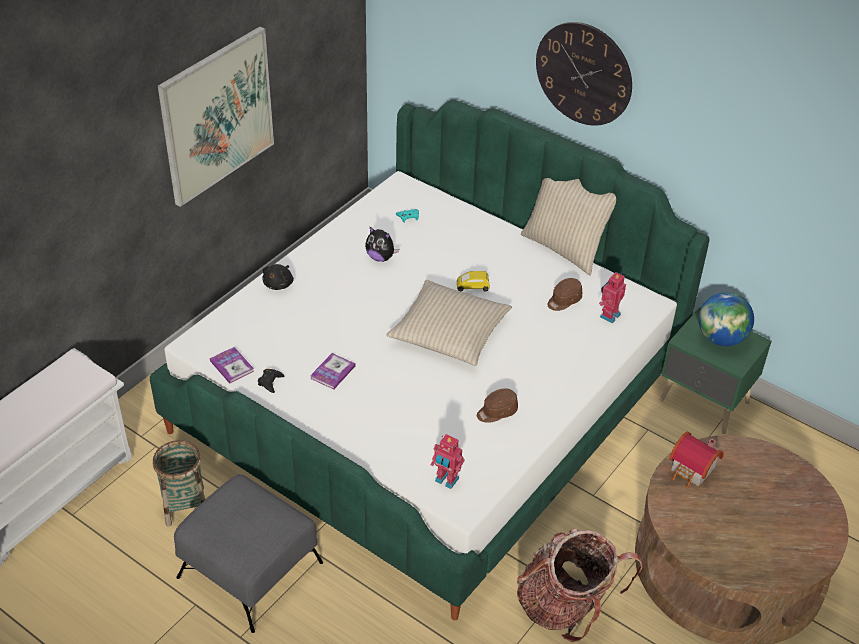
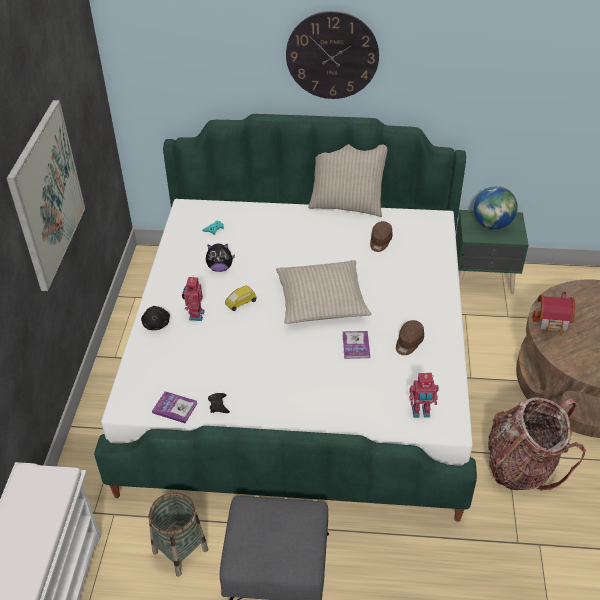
camera: 30 degrees left, 0 degrees up
(332, 372) = (261, 373): book -> book (356, 345)
(472, 287) = (308, 260): yellow toy car -> yellow toy car (240, 303)
(608, 315) = (419, 238): toy robot -> toy robot (195, 315)

